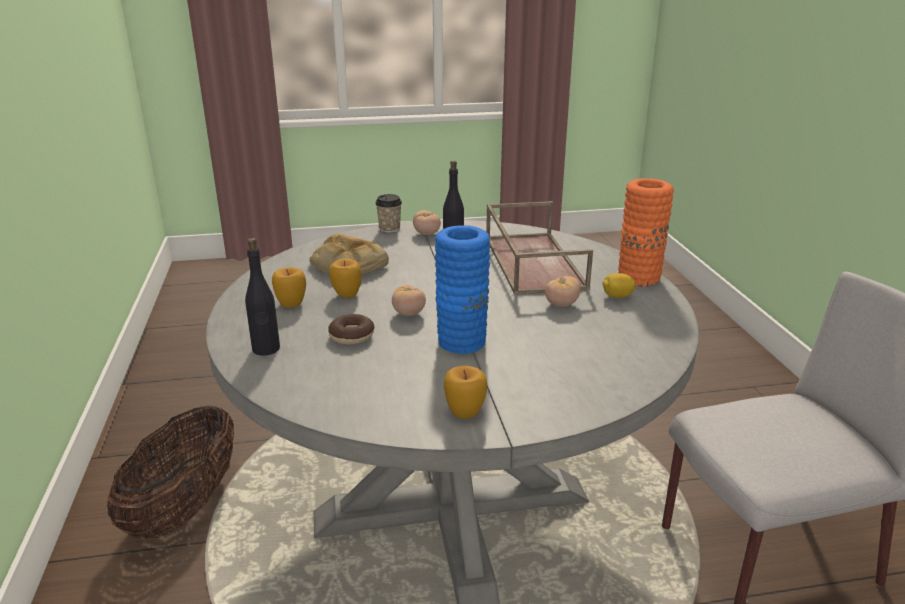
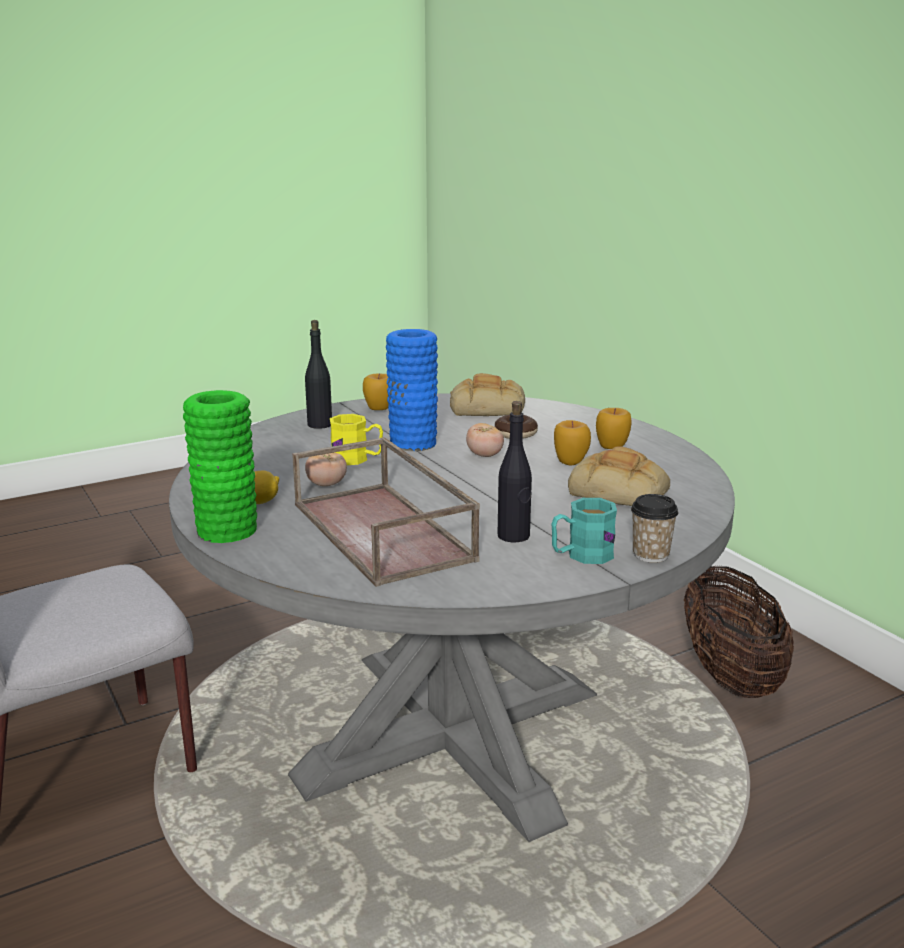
camera: 160 degrees right, 5 degrees down
(266, 349) = (573, 418): black bottle -> black bottle (319, 424)
(331, 388) = (488, 408): none -> bread
(426, 234) = (581, 555): tomato -> turquoise mug
(526, 328) = (357, 459): none -> yellow mug
(638, 278) = (227, 530): orange vase -> green vase

